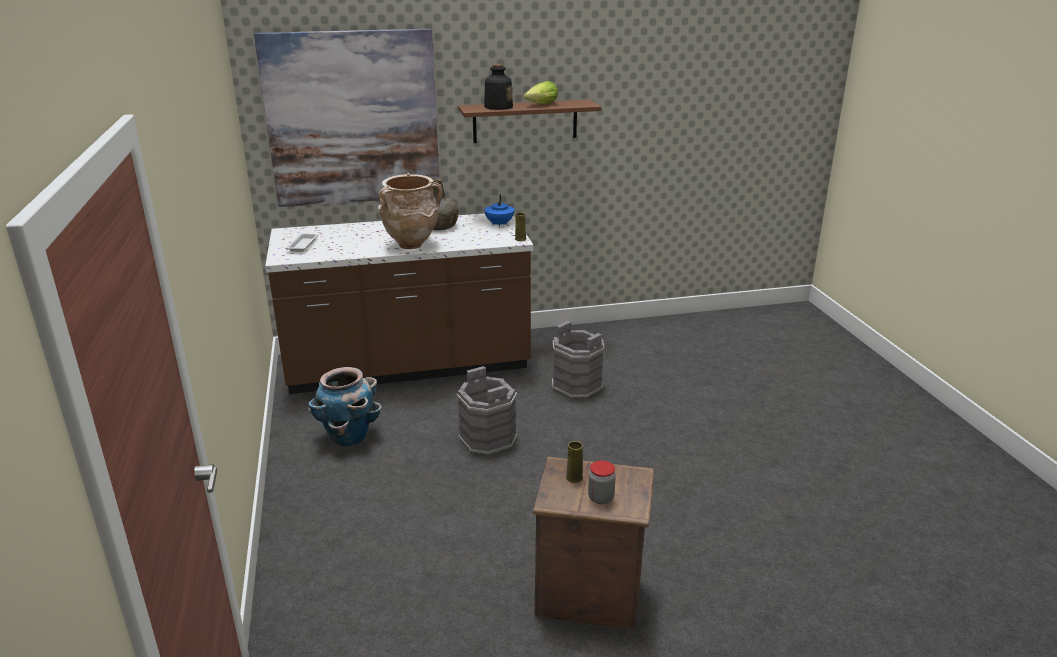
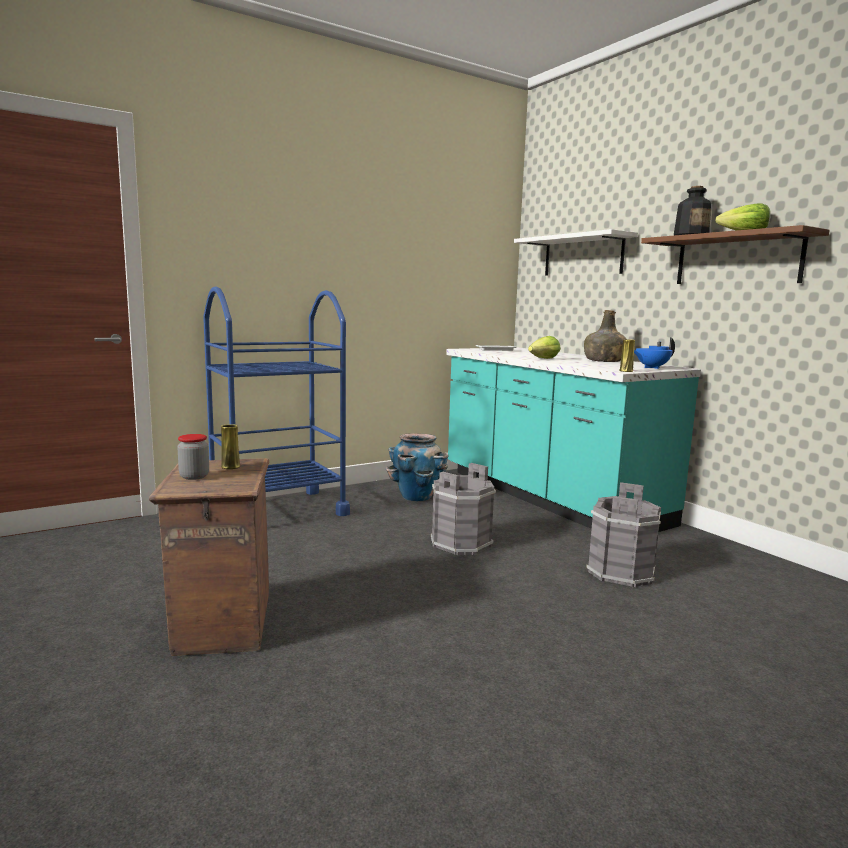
camera: 70 degrees right, 15 degrees down
(320, 542) = (277, 511): none -> blue cart
(353, 119) = (583, 256): picture -> white shelf
(408, 366) = (548, 497): brown counter -> turquoise counter
(411, 245) = (544, 359): beige vase -> lettuce

